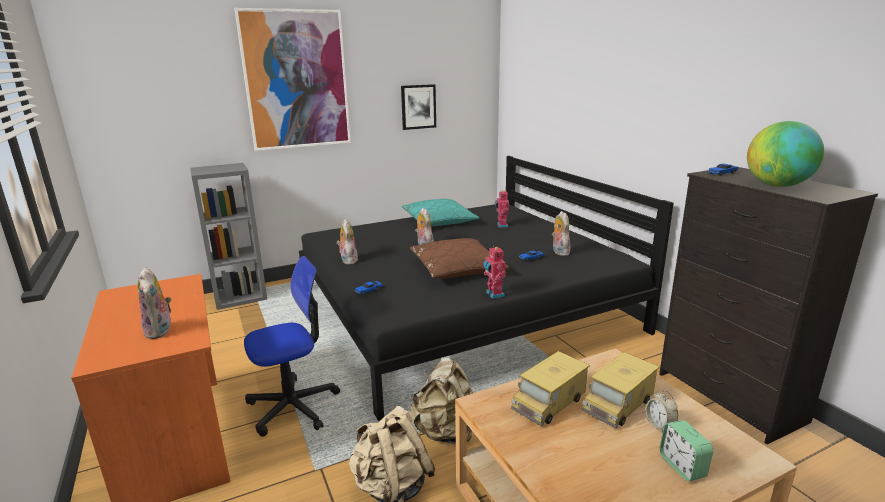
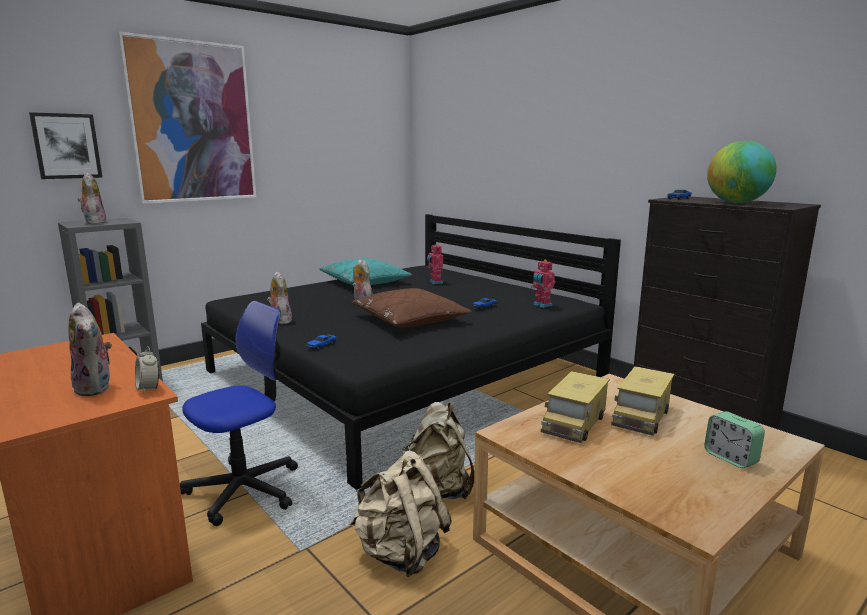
camera: 15 degrees left, 5 degrees down
(418, 106) = (329, 160): picture -> picture (66, 146)
(494, 294) = (464, 338): toy robot -> toy robot (541, 305)
(559, 252) = (509, 299): plush toy -> plush toy (94, 222)
(659, 425) = (689, 428): alarm clock -> alarm clock (149, 389)

